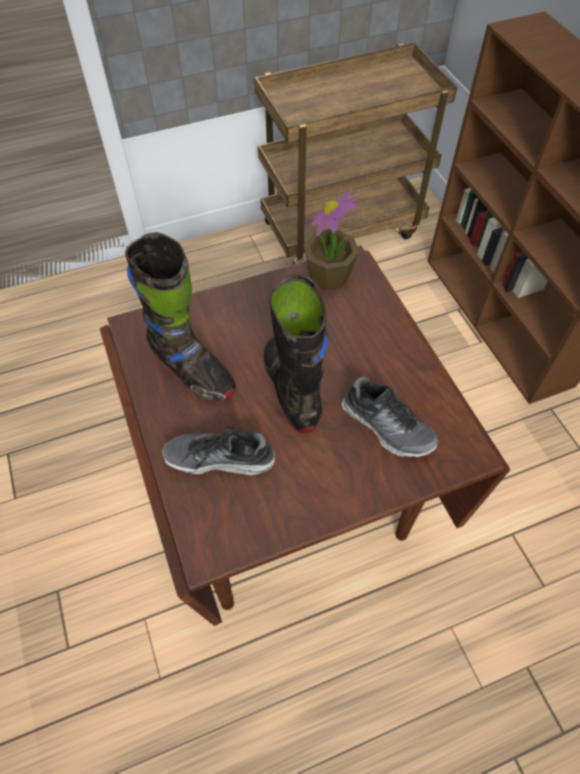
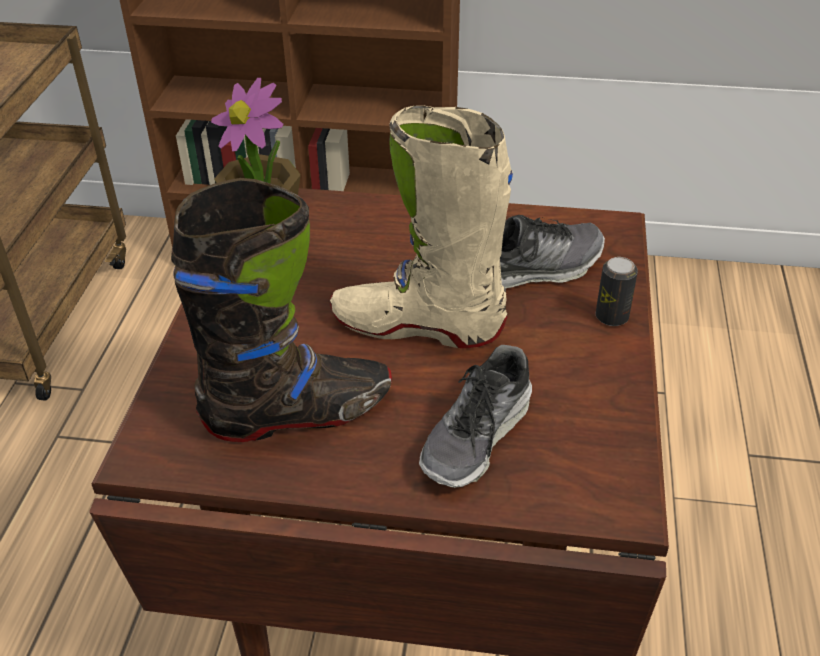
camera: 60 degrees left, 15 degrees down
(292, 390) = (418, 326): black boot -> beige boot
(369, 488) = (611, 317): none -> can

